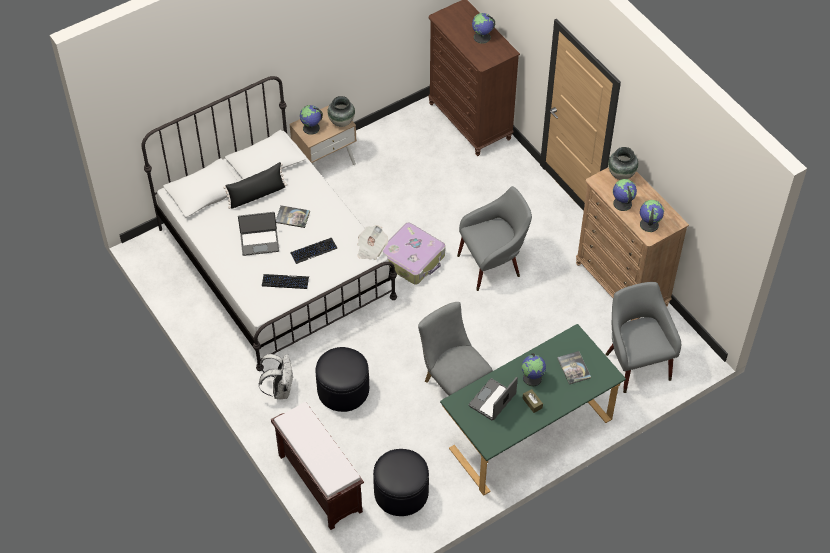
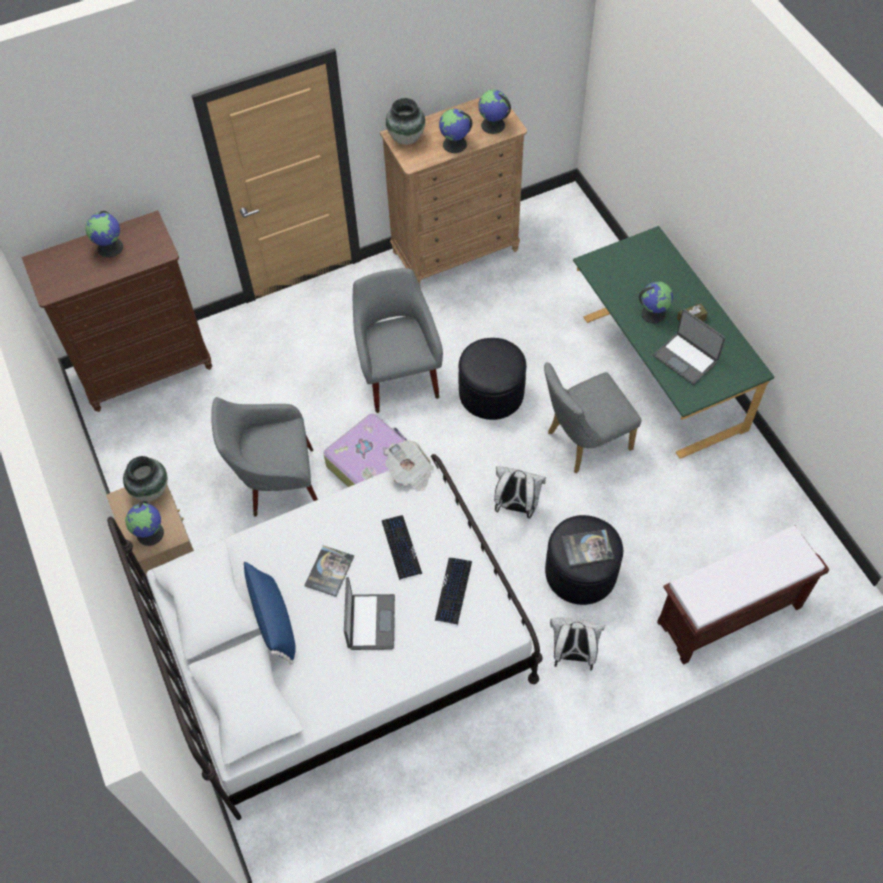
camera: 80 degrees left, 5 degrees up
(257, 195) = (273, 619): black pillow -> blue pillow
(391, 347) = (516, 506): none -> white backpack
(401, 492) = (744, 519): black ottoman -> black ottoman (491, 393)
(574, 368) = (640, 271): book -> book (587, 548)
(636, 362) = (569, 256): grey armchair -> grey armchair (276, 482)

